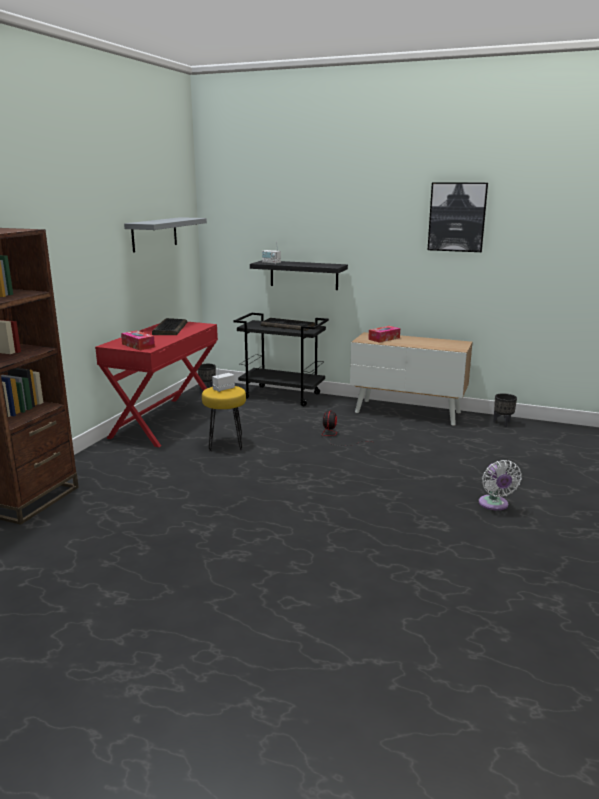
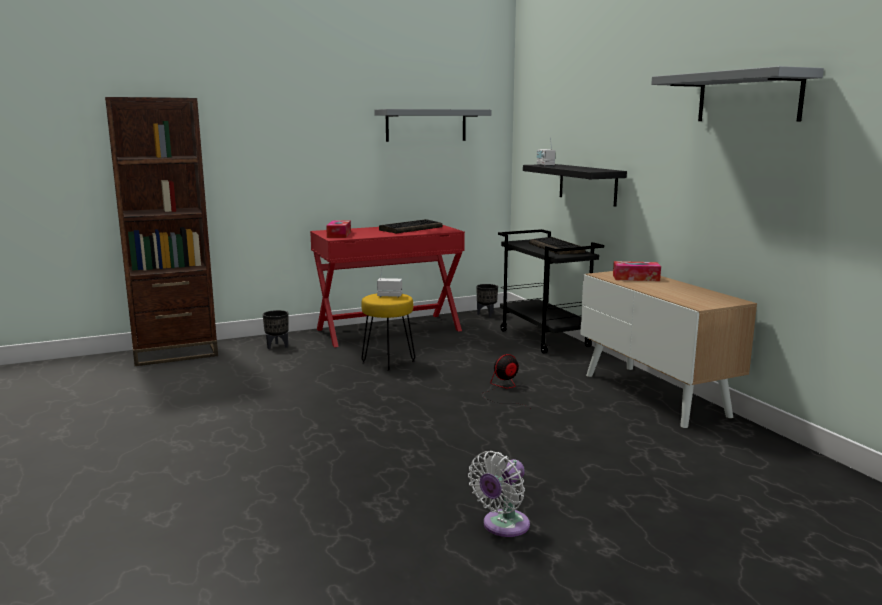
camera: 45 degrees right, 5 degrees down
(457, 217) = (748, 97): picture -> grey shelf
(503, 423) = (769, 451): black planter -> black planter (277, 346)

